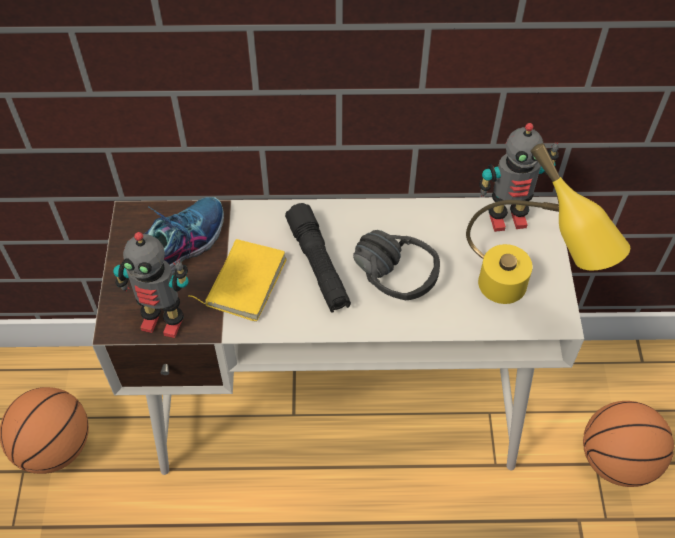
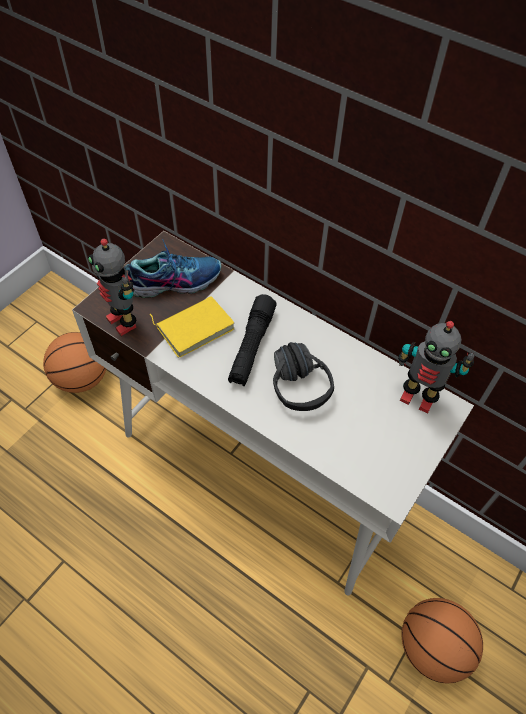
camera: 35 degrees right, 0 degrees up
(521, 298) = (377, 462): yellow table lamp -> none

